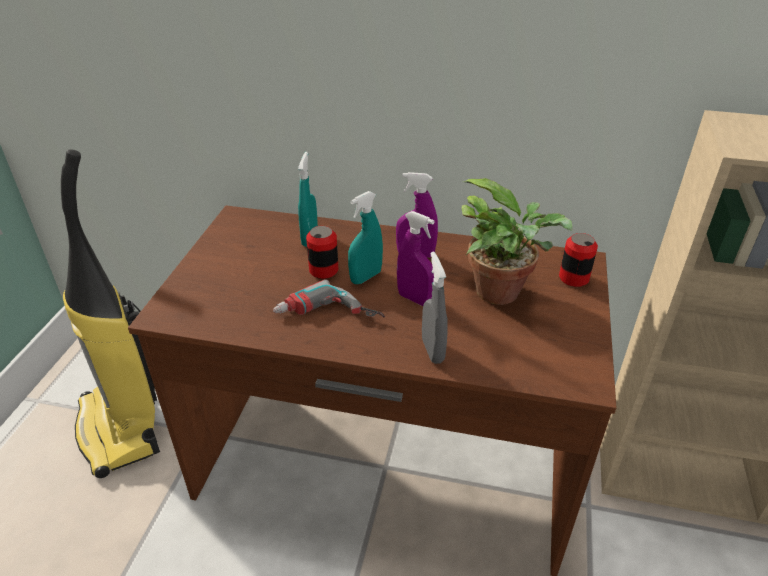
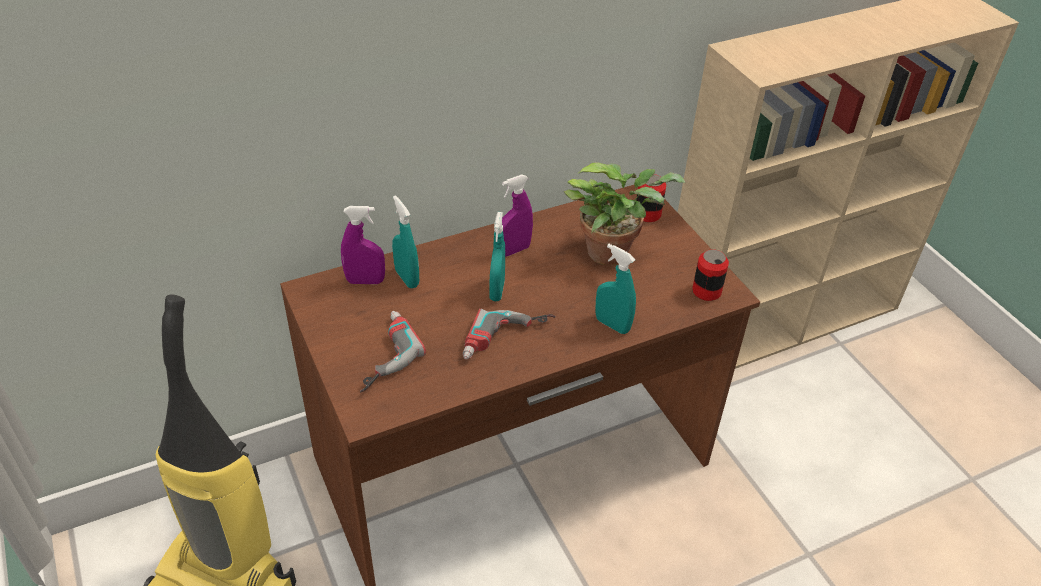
camera: 40 degrees left, 5 degrees up
(225, 280) = (381, 354): none -> power drill
(323, 270) = (455, 302): can -> can (706, 291)
(415, 299) = (555, 290): purple spray bottle -> purple spray bottle (365, 281)
(432, 350) = (612, 325): grey spray bottle -> turquoise spray bottle

